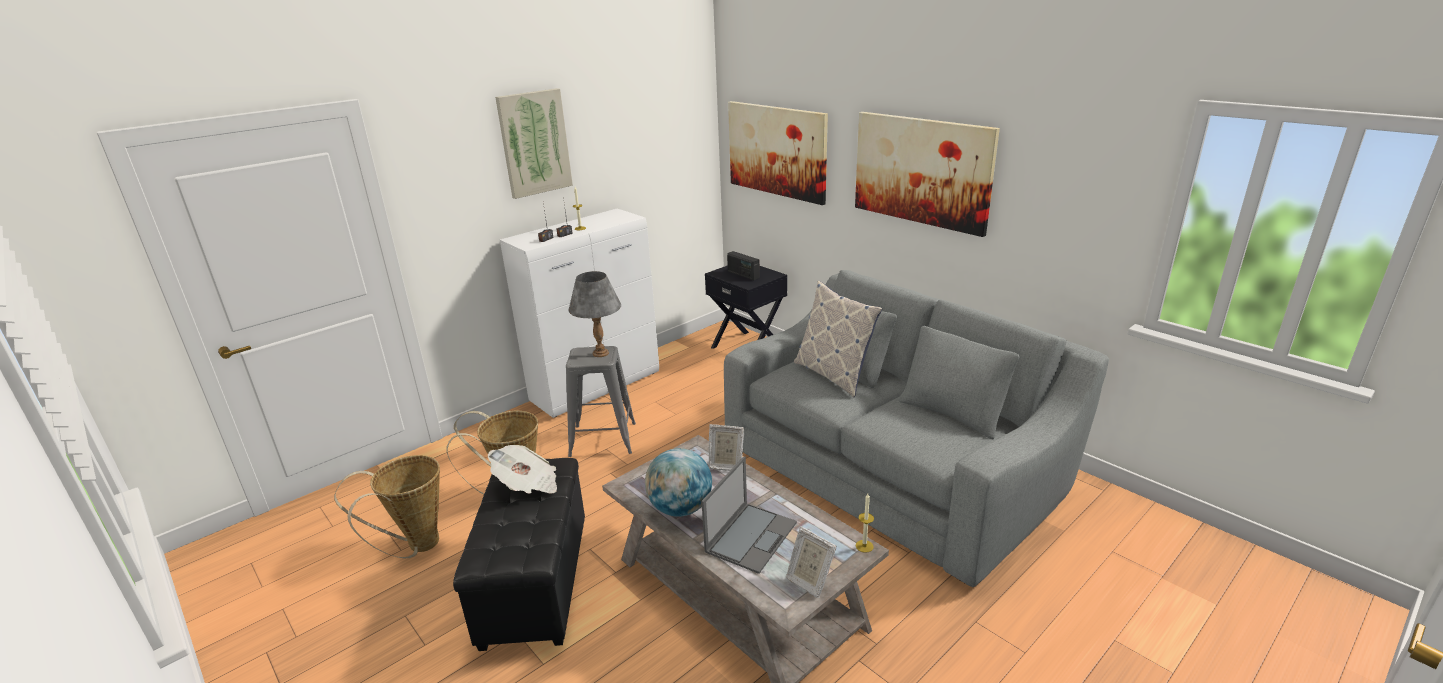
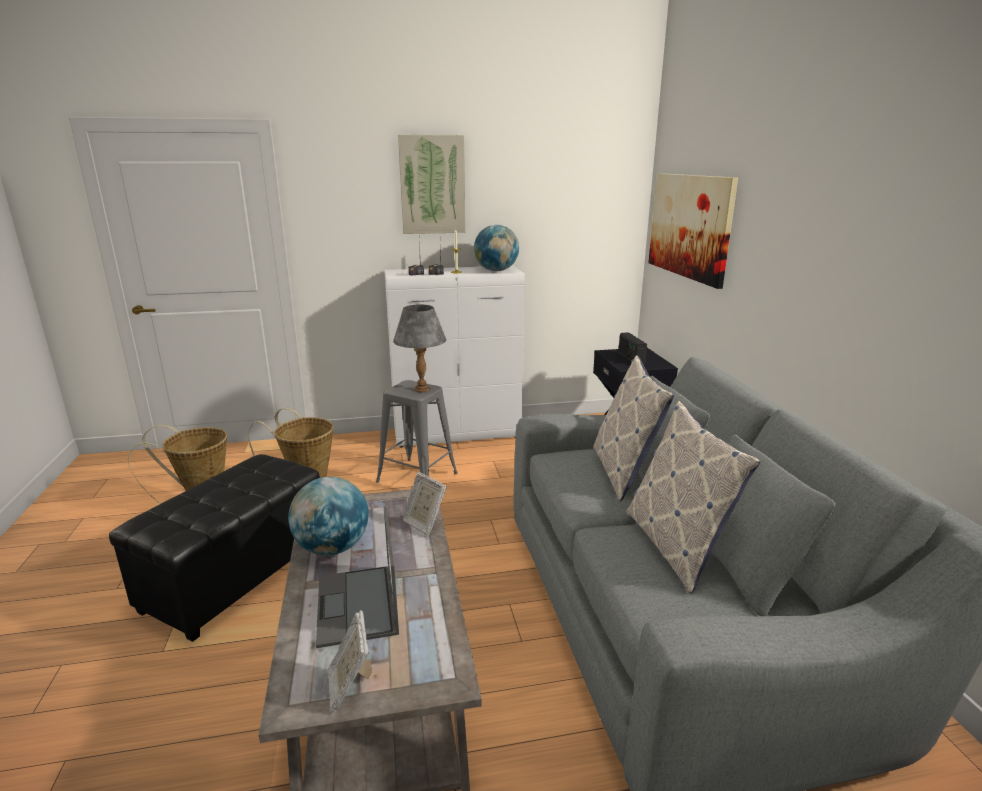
camera: 30 degrees right, 5 degrees down
(528, 485) = (251, 477): newspaper -> none
(614, 219) = (496, 271): none -> globe
(751, 536) = (357, 606): laptop -> laptop turned 105 degrees clockwise
(864, 546) = (458, 678): candle -> none
(914, 415) = (676, 546): none -> pillow
(921, 171) = (823, 245): picture -> none

